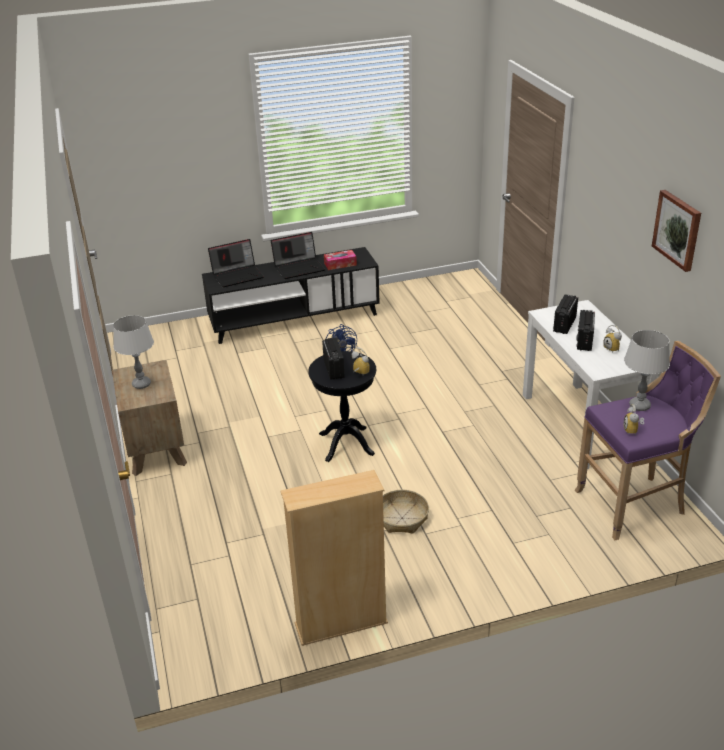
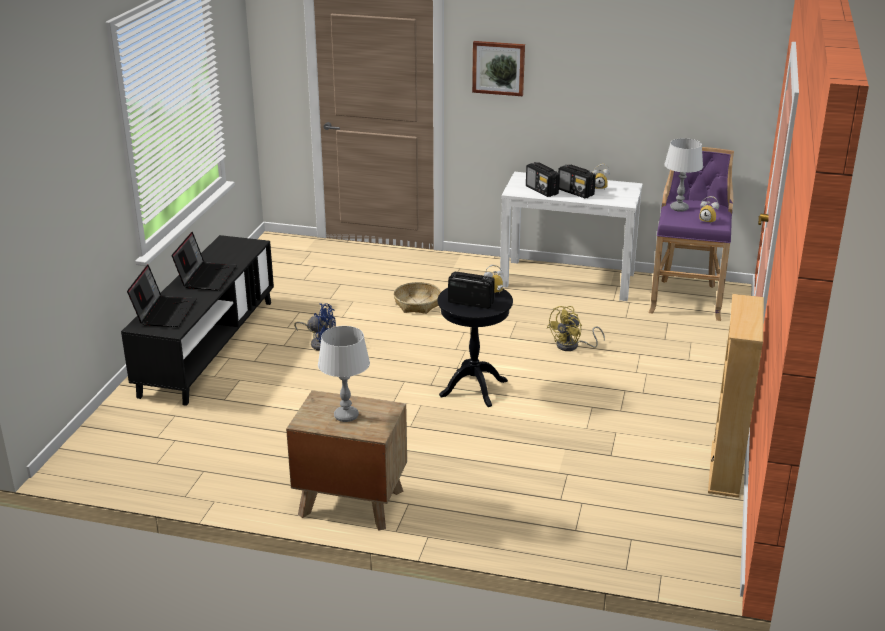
camera: 60 degrees left, 5 degrees down
(340, 264) = (236, 256): tissue box -> none
(402, 518) = (612, 396): basket -> basket (417, 304)
(463, 468) = (572, 346): none -> yellow fan
(678, 229) = (640, 57): picture -> picture (498, 68)

